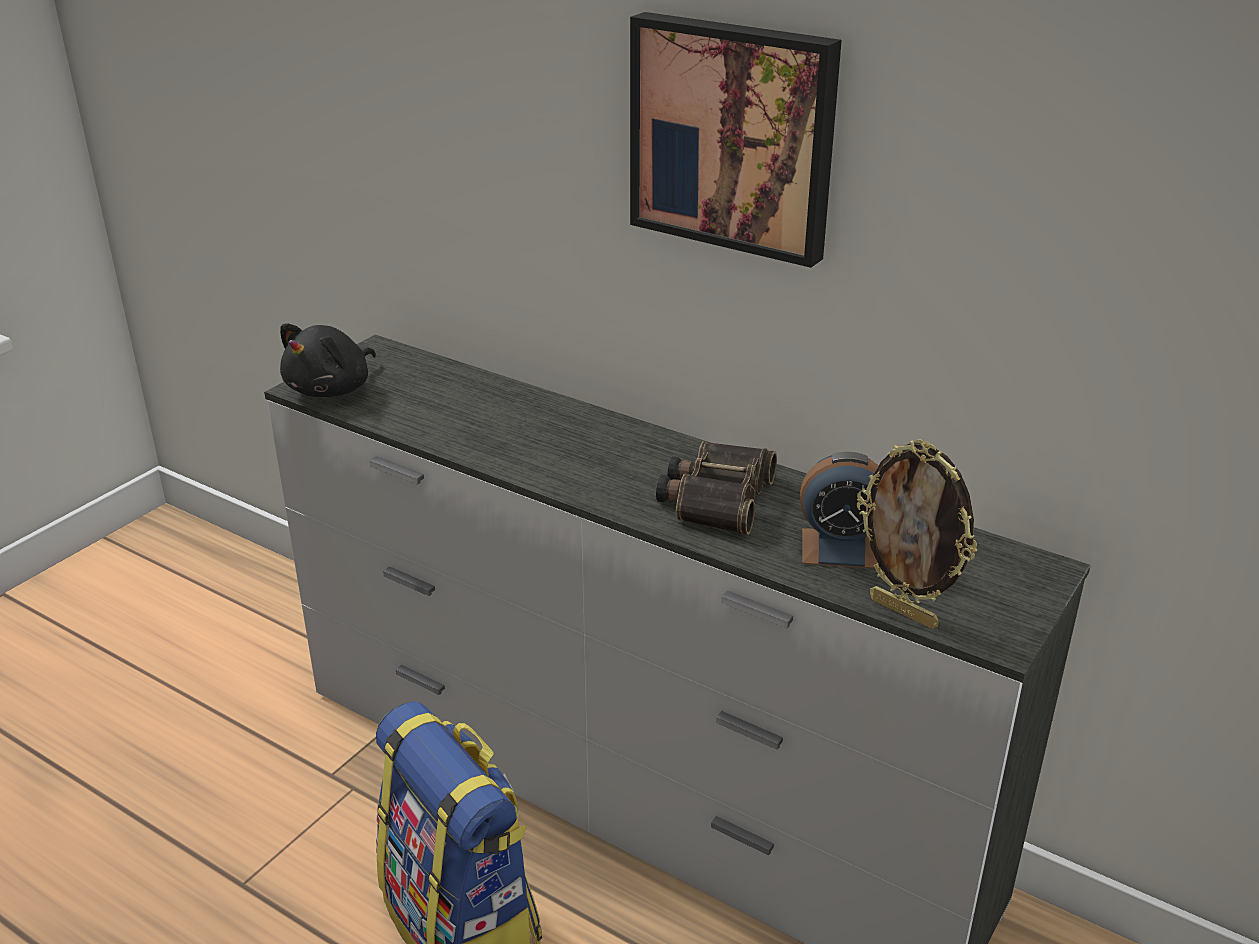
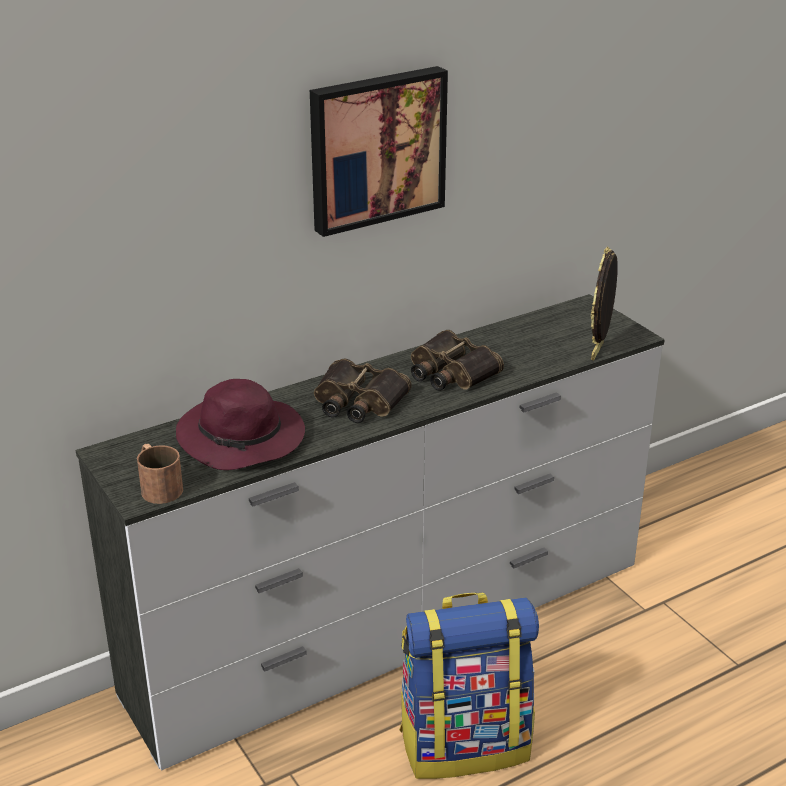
camera: 65 degrees left, 0 degrees up
(332, 389) = (157, 485): black plush toy -> brown mug
(450, 408) = (243, 439): none -> purple hat
(584, 453) = (357, 402): none -> binoculars
(840, 548) = (530, 351): alarm clock -> none
(905, 612) = (599, 351): picture frame -> picture frame turned 135 degrees clockwise

